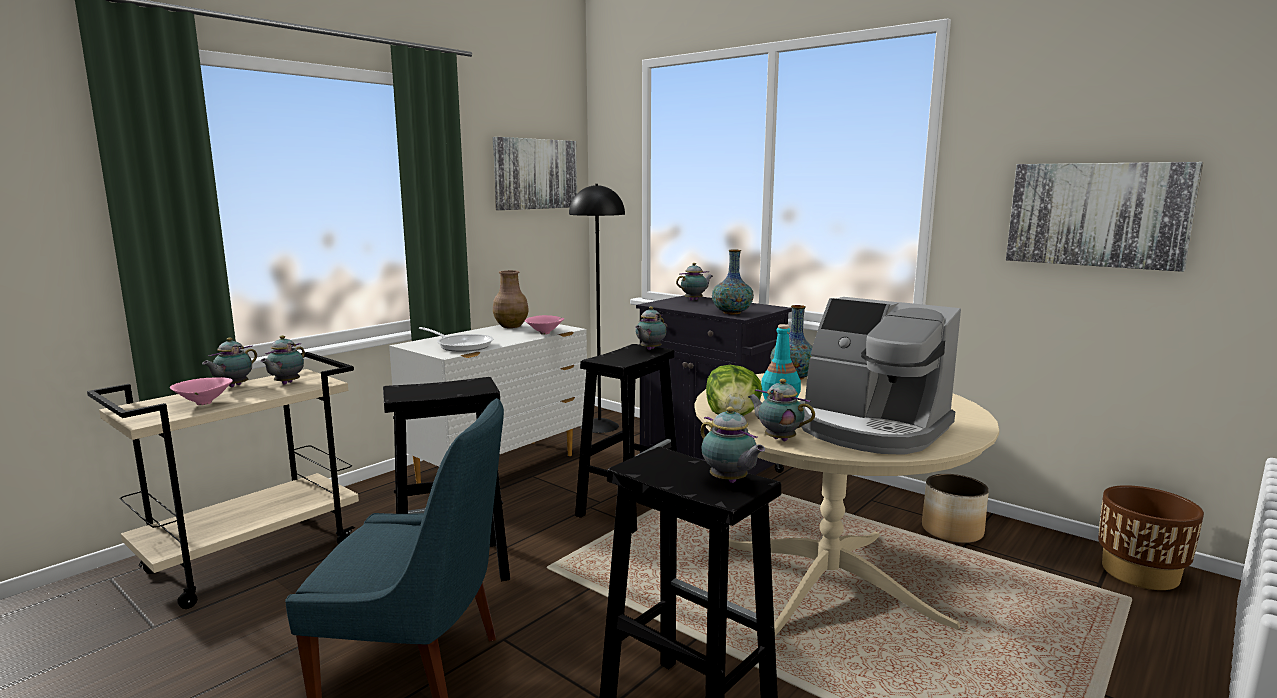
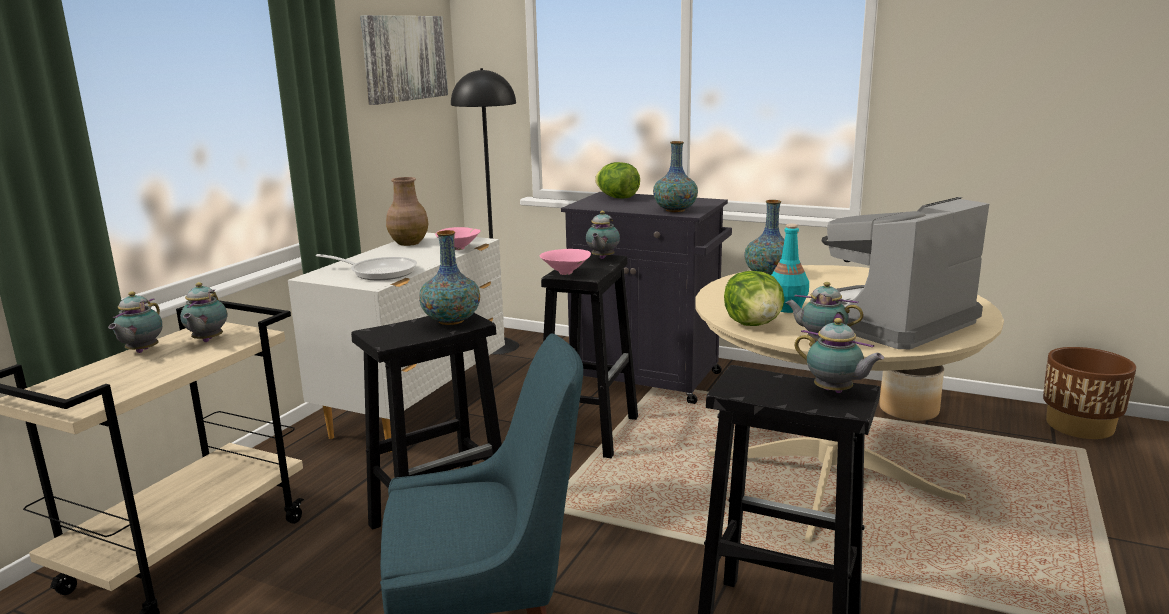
camera: 15 degrees left, 5 degrees up
(203, 404) = (130, 378): pink bowl -> pink bowl (566, 274)
(467, 386) = (451, 320): none -> vase
(695, 300) = (617, 198): teapot -> lettuce
(869, 429) = (891, 322): coffee machine -> coffee machine turned 120 degrees clockwise
(1097, 214) = (1034, 92): picture -> none

